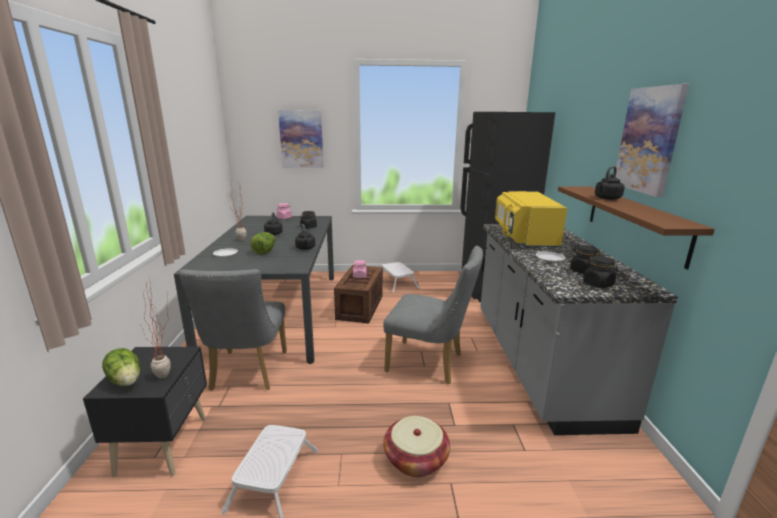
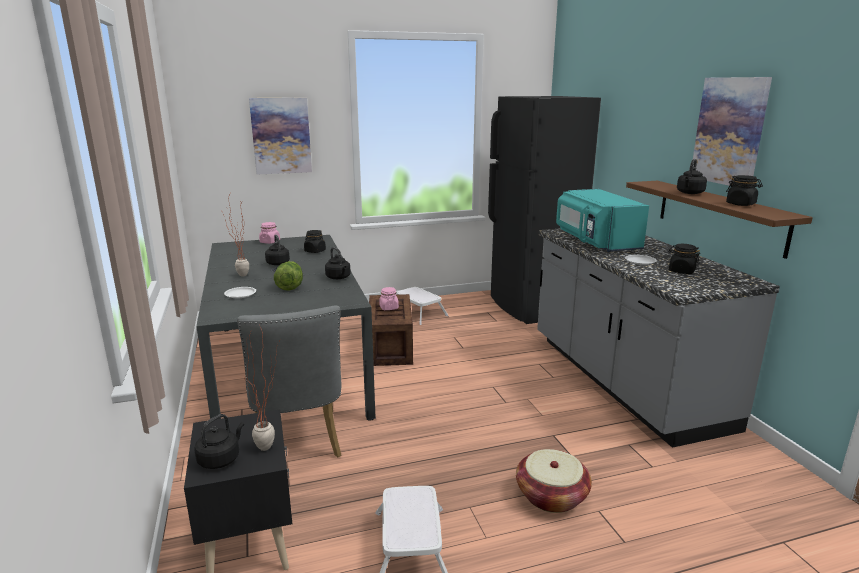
camera: 15 degrees left, 0 degrees up
(126, 380) = (221, 459): lettuce -> black kettle
(430, 364) = (511, 398): grey chair -> none
(523, 237) = (595, 242): yellow microwave -> turquoise microwave
(598, 284) = (705, 282): black jar -> black jar (741, 204)

